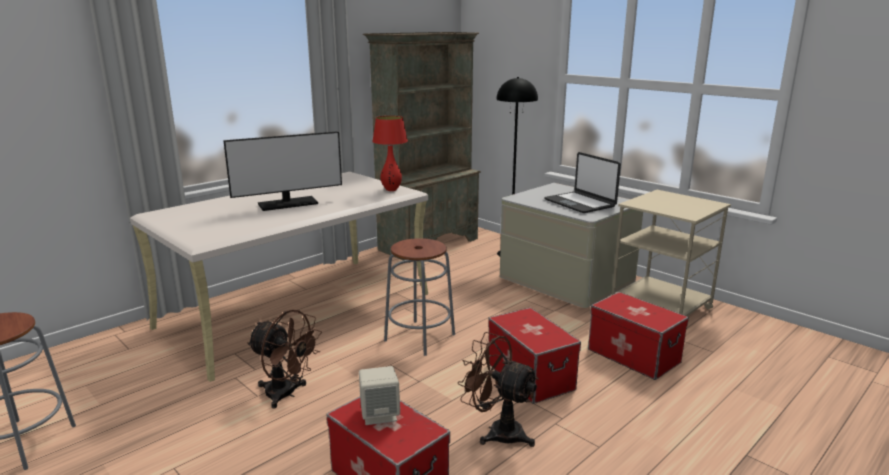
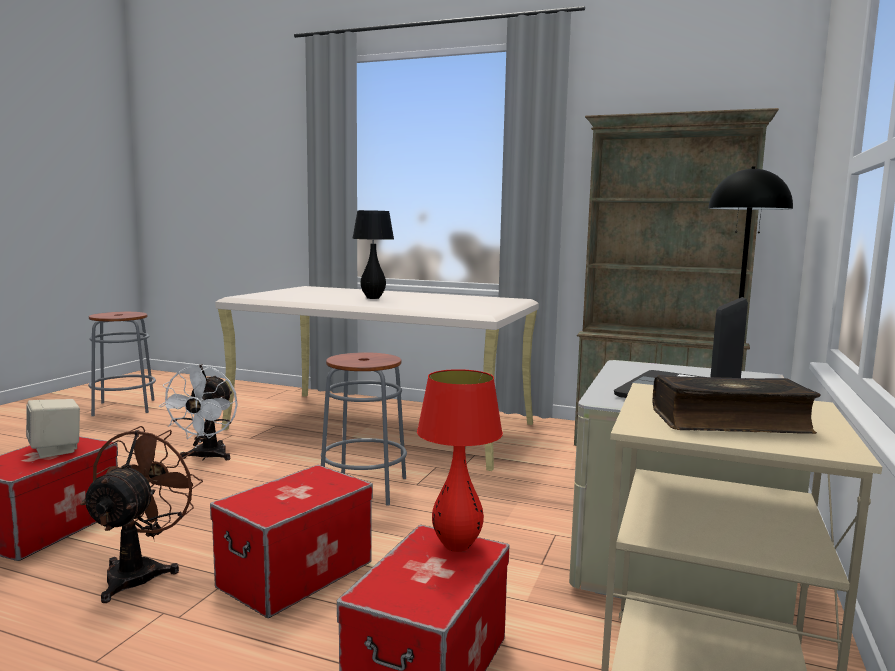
camera: 65 degrees right, 10 degrees down
(286, 394) = (206, 457): brown fan -> white fan
(288, 204) = (373, 298): monitor -> black table lamp
(391, 190) = (476, 309): red table lamp -> red table lamp (456, 546)
(683, 205) = (729, 422): none -> book

